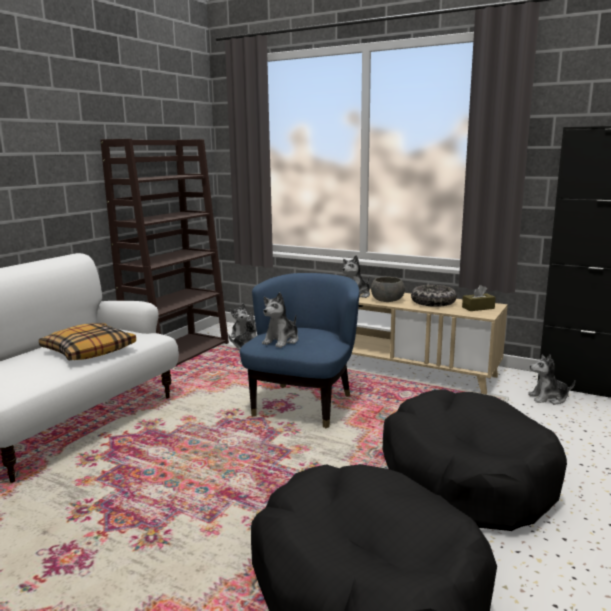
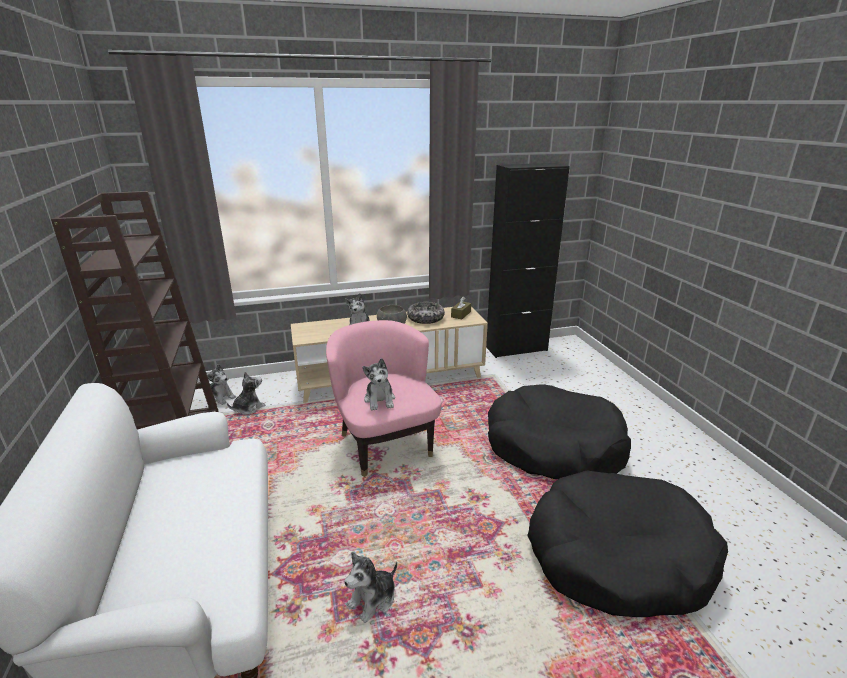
camera: 45 degrees left, 10 degrees up
(89, 351) = (211, 500): pillow -> none
(304, 404) = (384, 444): blue armchair -> pink armchair
(548, 398) = (513, 365): plush toy -> plush toy (373, 600)

